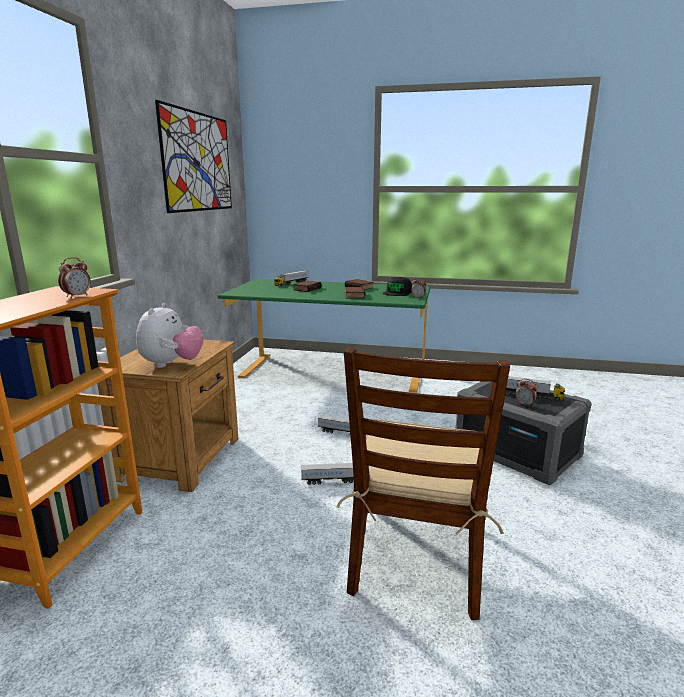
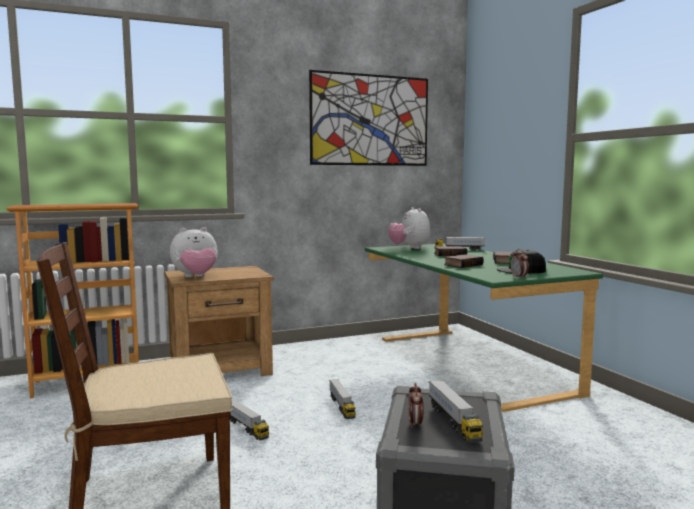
camera: 55 degrees right, 10 degrees down
(77, 296) = (105, 205): alarm clock -> none
(254, 289) = (409, 248): none -> plush toy

